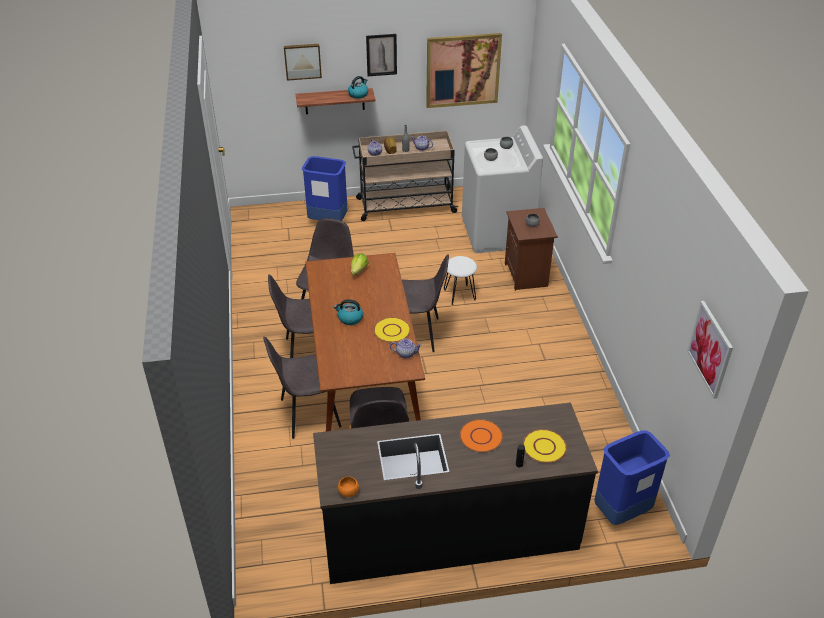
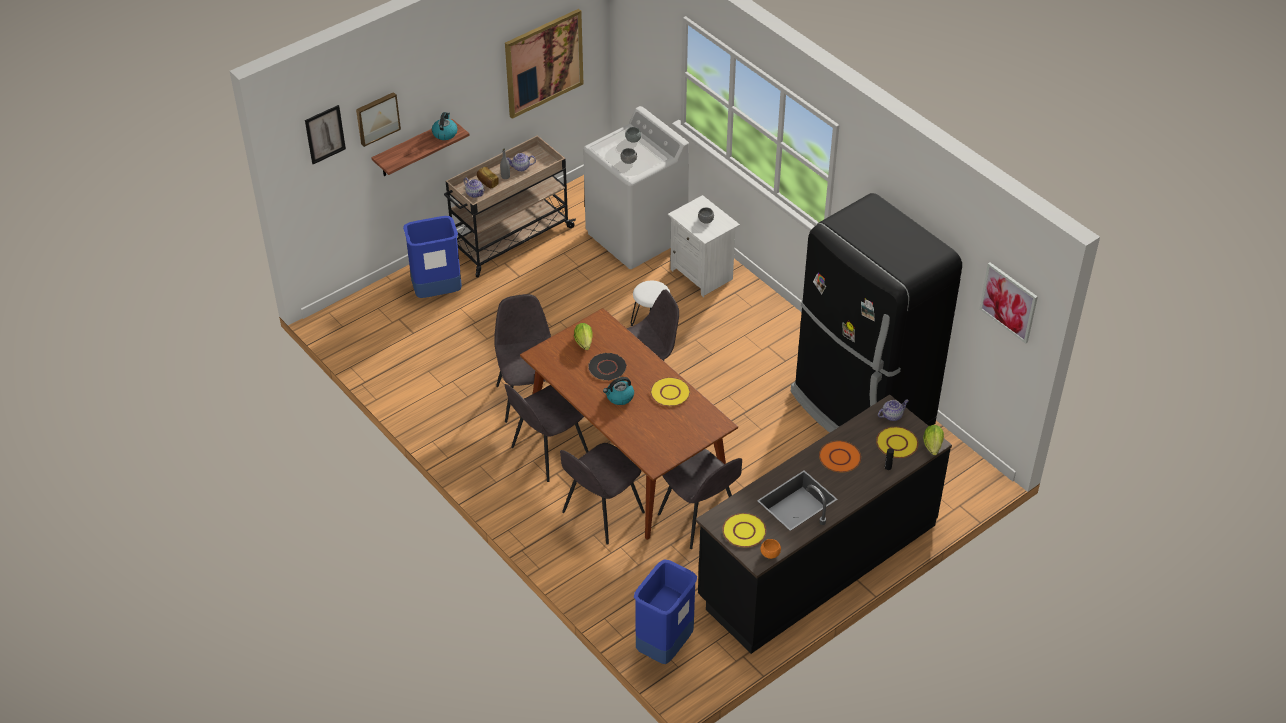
camera: 30 degrees left, 5 degrees up
(343, 462) = (744, 531): none -> yellow plate
(360, 294) = (607, 367): none -> black plate
(381, 55) = (459, 79): picture -> picture (325, 134)
(406, 353) = (702, 410): teapot -> teapot (892, 415)
(527, 275) = (702, 274): brown nightstand -> white nightstand
(577, 464) = (933, 446): none -> lettuce
(581, 422) = (861, 410): none -> black fridge
(621, 511) = (947, 476): blue trash can -> blue trash can (664, 646)

